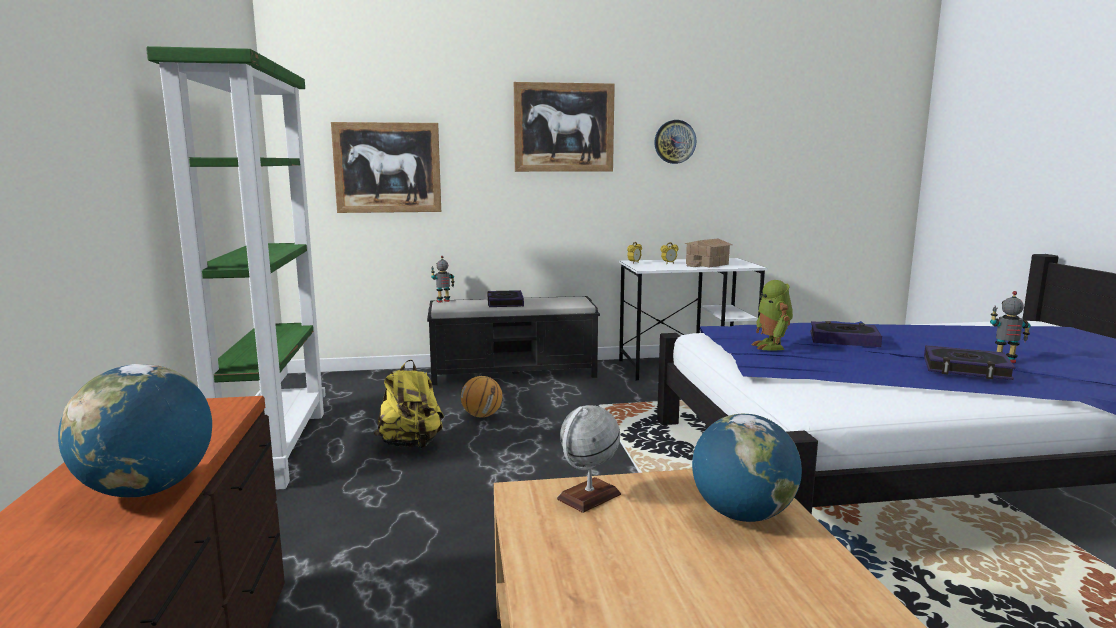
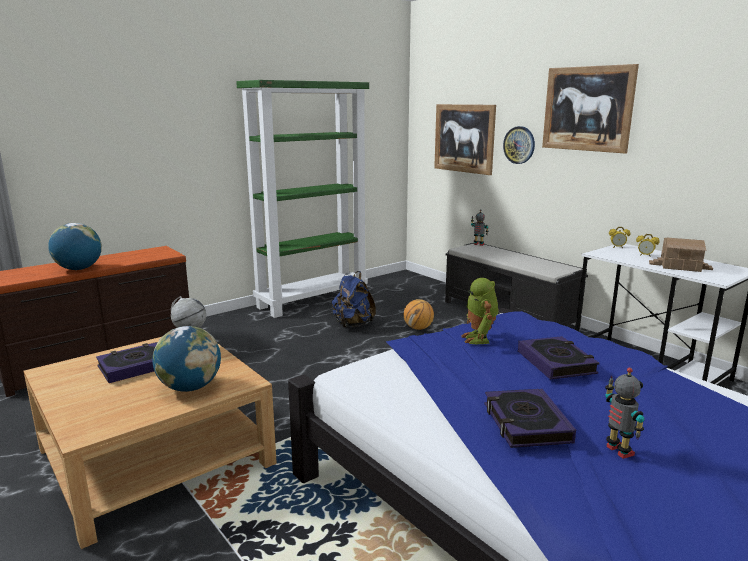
camera: 60 degrees right, 5 degrees up
(411, 445) = (352, 325): yellow backpack -> blue backpack
(505, 303) = (507, 256): book -> book (134, 367)
(674, 142) = (699, 125): wall clock -> wall clock (519, 145)
(772, 346) = (479, 339): toy robot -> toy robot turned 60 degrees counterclockwise

